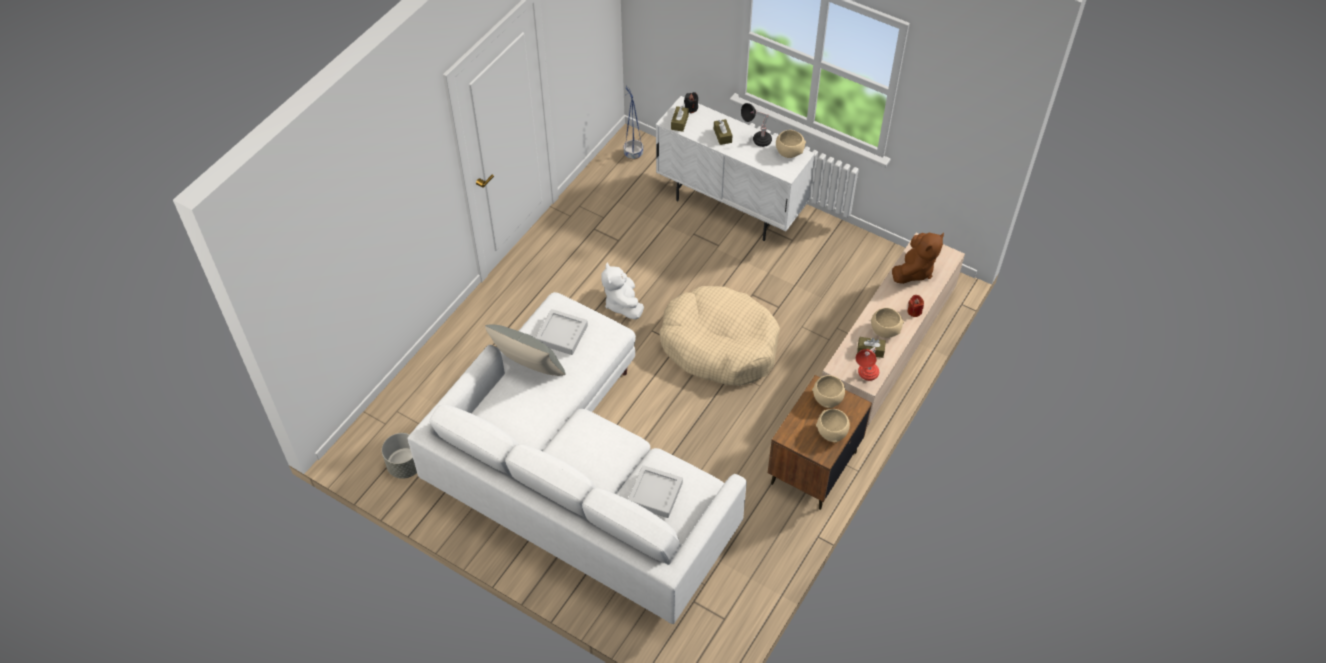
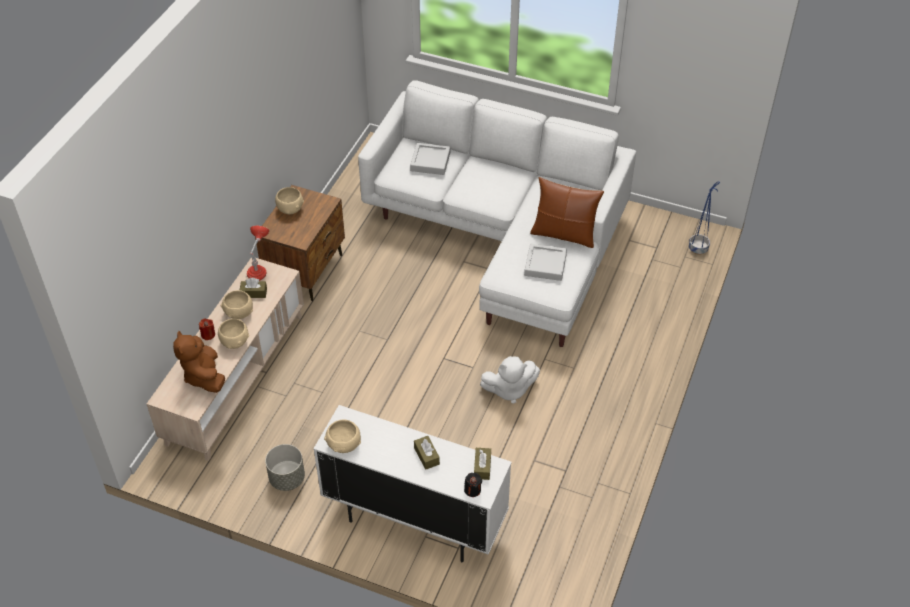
camera: 170 degrees right, 5 degrees down
(405, 465) = (650, 229): grey planter -> grey planter (287, 479)
(529, 369) = (564, 234): grey pillow -> brown pillow
(622, 304) = (509, 389): white plush toy -> white plush toy turned 105 degrees clockwise
(633, 153) = (551, 584): blue planter -> blue planter (698, 248)
(719, 345) = (403, 362): beige dog bed -> none
(756, 141) = (384, 453): black table lamp -> none
(827, 398) = (294, 233): beige bowl -> beige bowl (235, 341)
(914, 271) = (204, 376): brown plush toy -> brown plush toy turned 45 degrees counterclockwise

